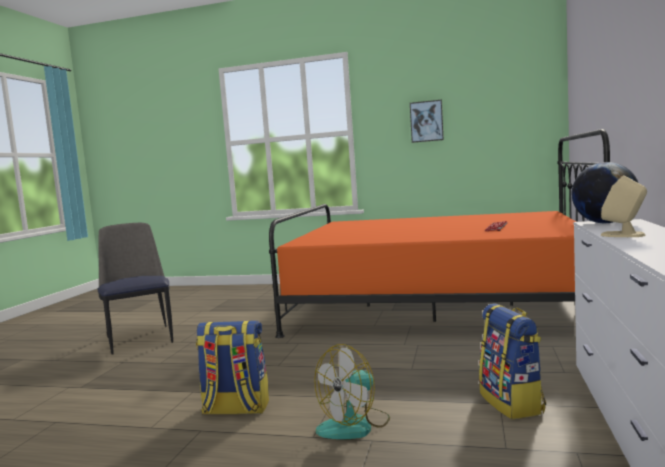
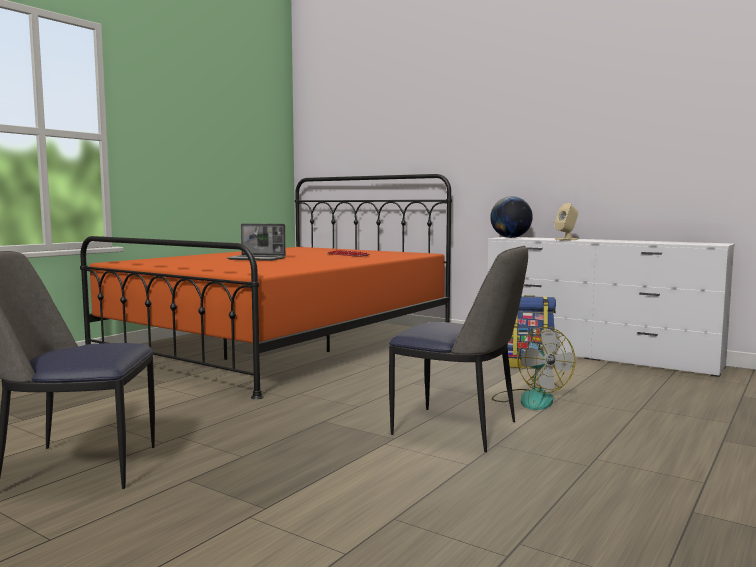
camera: 70 degrees left, 0 degrees up
(235, 409) = (458, 429): backpack -> chair
(410, 226) = (257, 259): none -> laptop
(426, 121) = (189, 140): picture -> none

